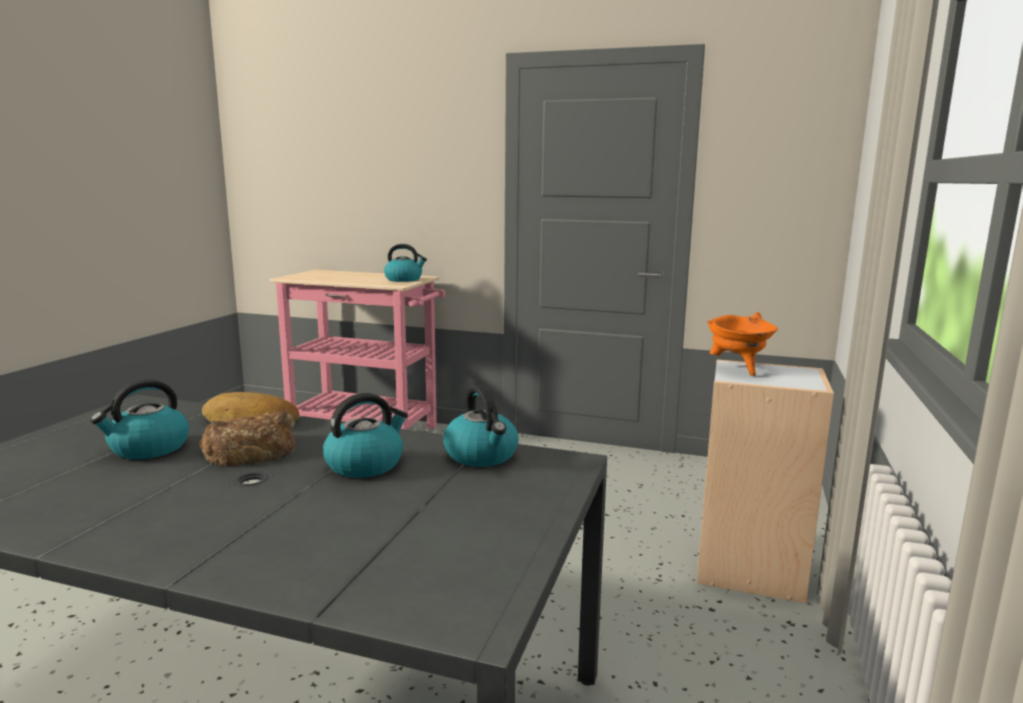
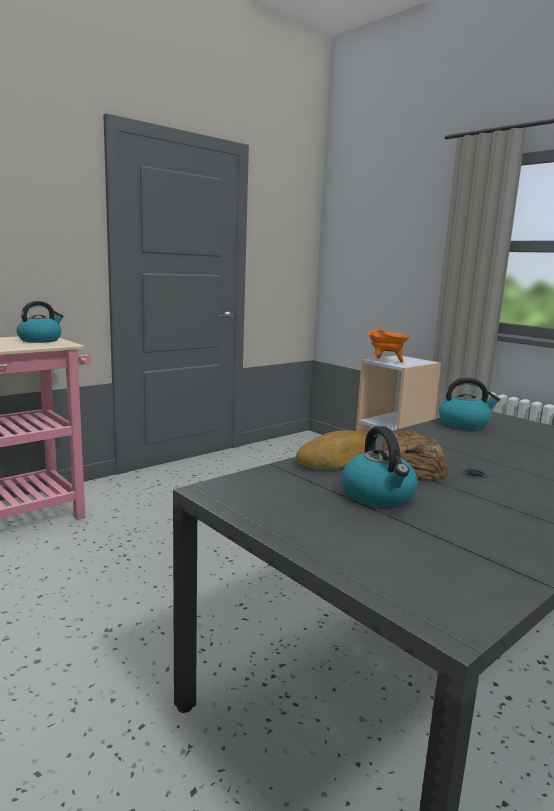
camera: 60 degrees left, 0 degrees up
(365, 464) = (464, 445): kettle -> none

